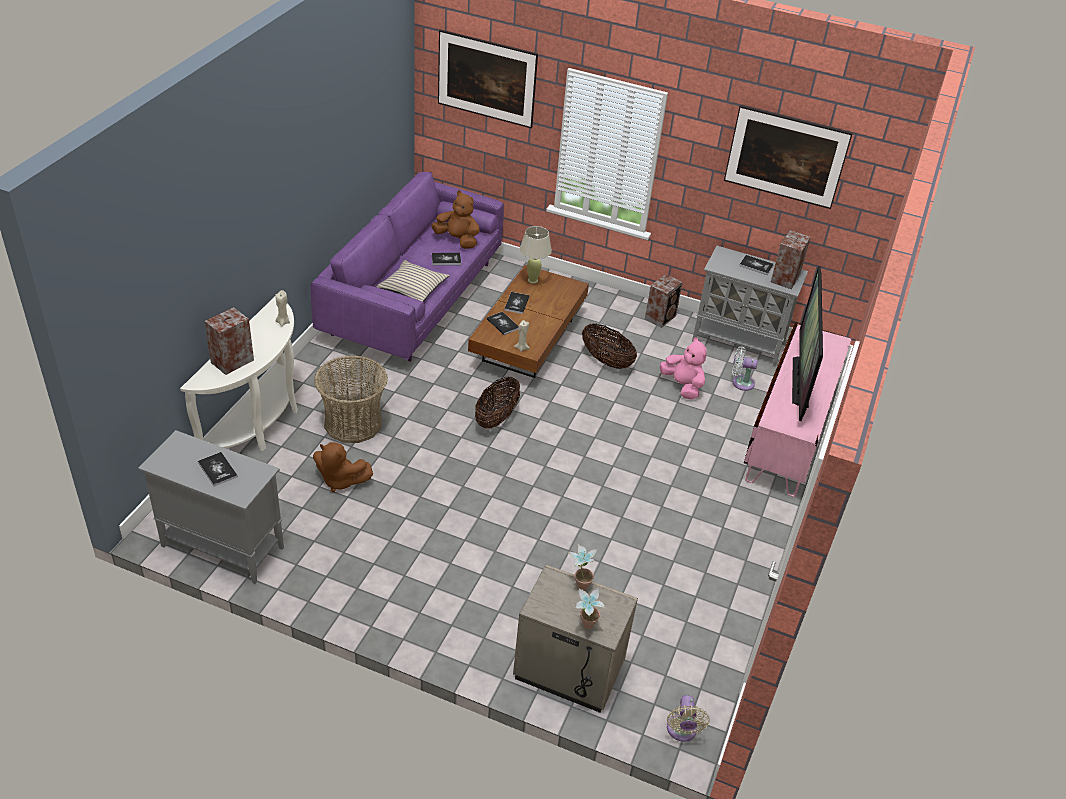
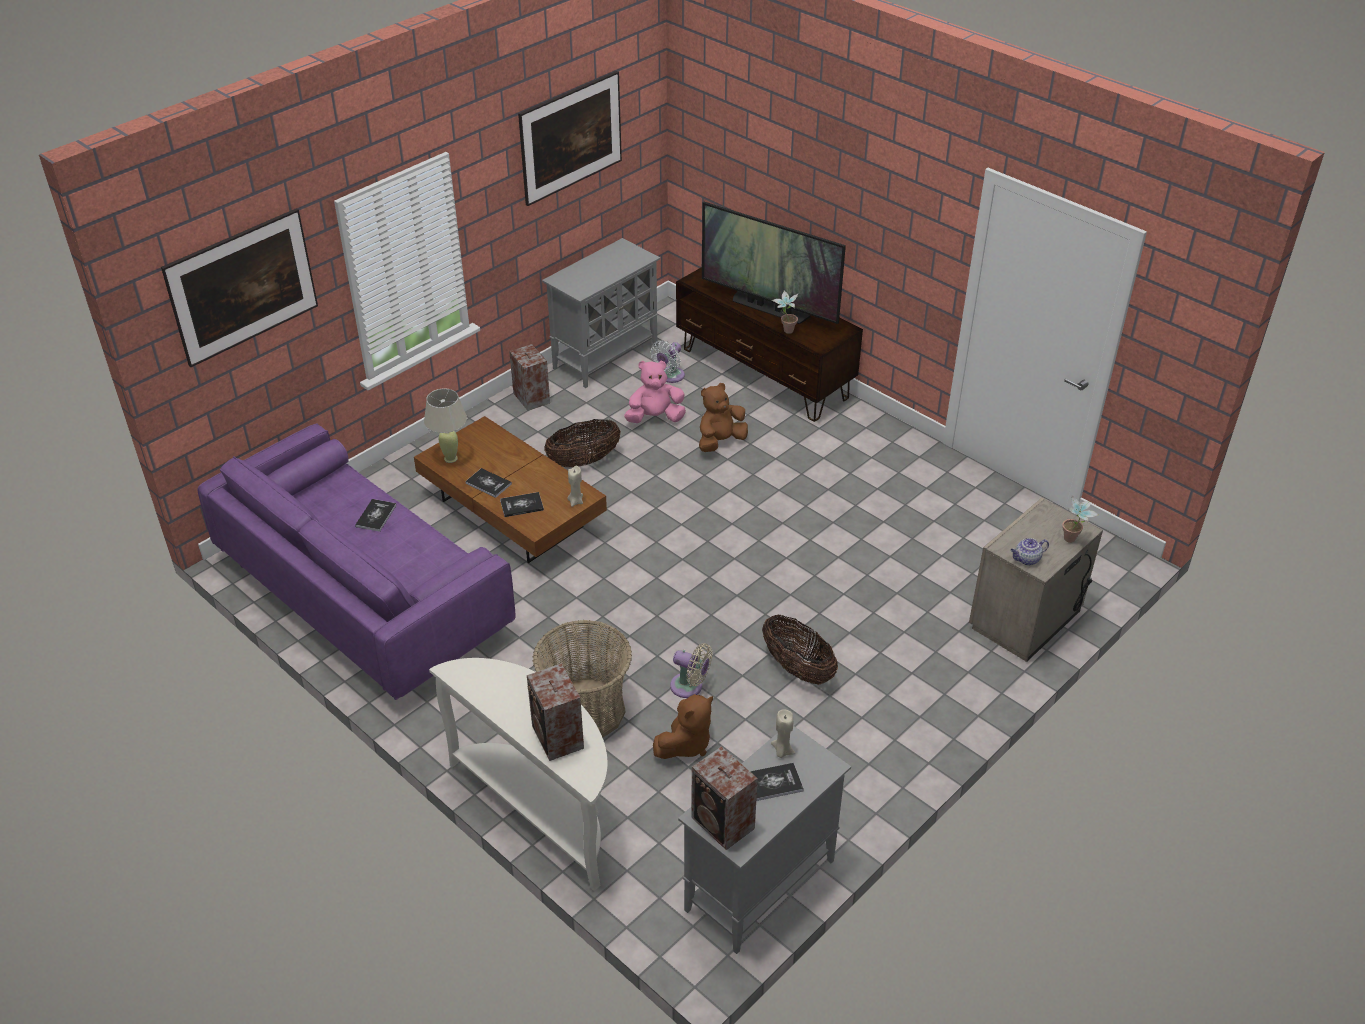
camera: 65 degrees left, 0 degrees up
(283, 322) = (496, 671): beige candle -> beige candle (782, 751)
(412, 287) = (416, 561): beige pillow -> none
(457, 240) = (338, 496): brown plush toy -> brown plush toy (720, 441)
(496, 417) = (637, 576): basket -> basket (797, 668)
(543, 596) = (1026, 559): none -> teapot
(580, 583) = (1015, 530): potted plant -> potted plant (785, 331)
(681, 731) = (1110, 563): beige fan -> beige fan (689, 687)
(756, 265) = (594, 266): book -> none
(784, 278) = (627, 256): speaker -> speaker (723, 824)
(787, 436) = (764, 374): pink tv stand -> brown tv stand

